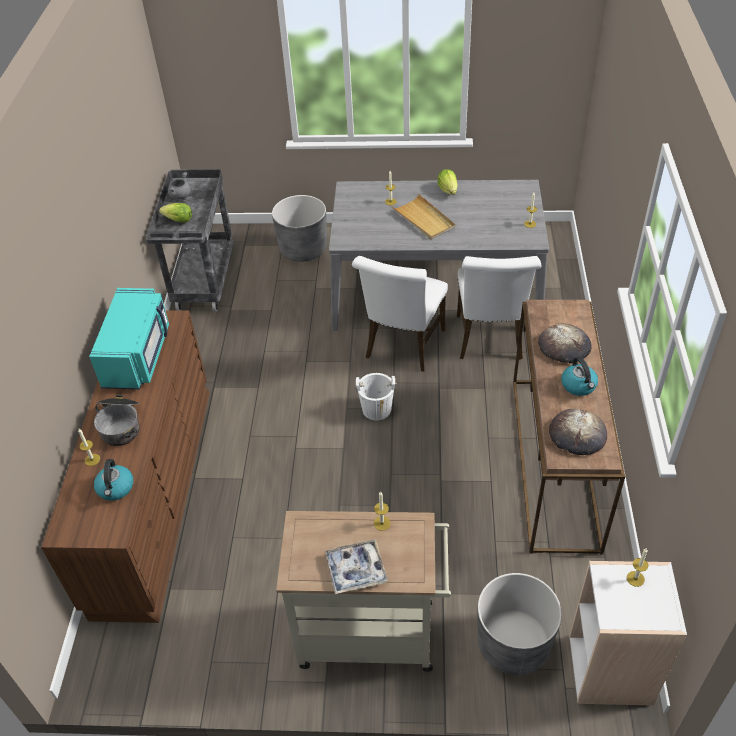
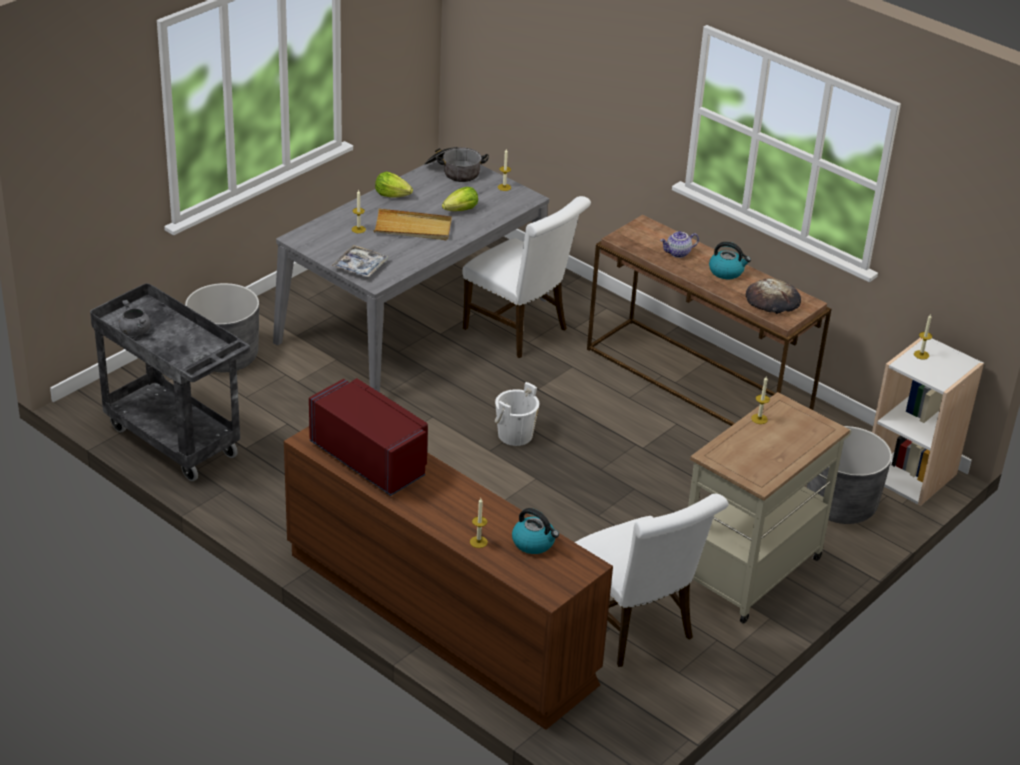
camera: 55 degrees left, 10 degrees down
(121, 425) = (455, 507): cooking pot -> cooking pot (454, 172)
(138, 356) = (370, 459): turquoise microwave -> red microwave
(179, 220) = (177, 351): lettuce -> lettuce (461, 210)
(356, 570) = (789, 452): tray -> tray (360, 266)
(403, 347) = (459, 378): white chair -> white chair (636, 629)
(564, 346) = (678, 253): bread -> teapot

